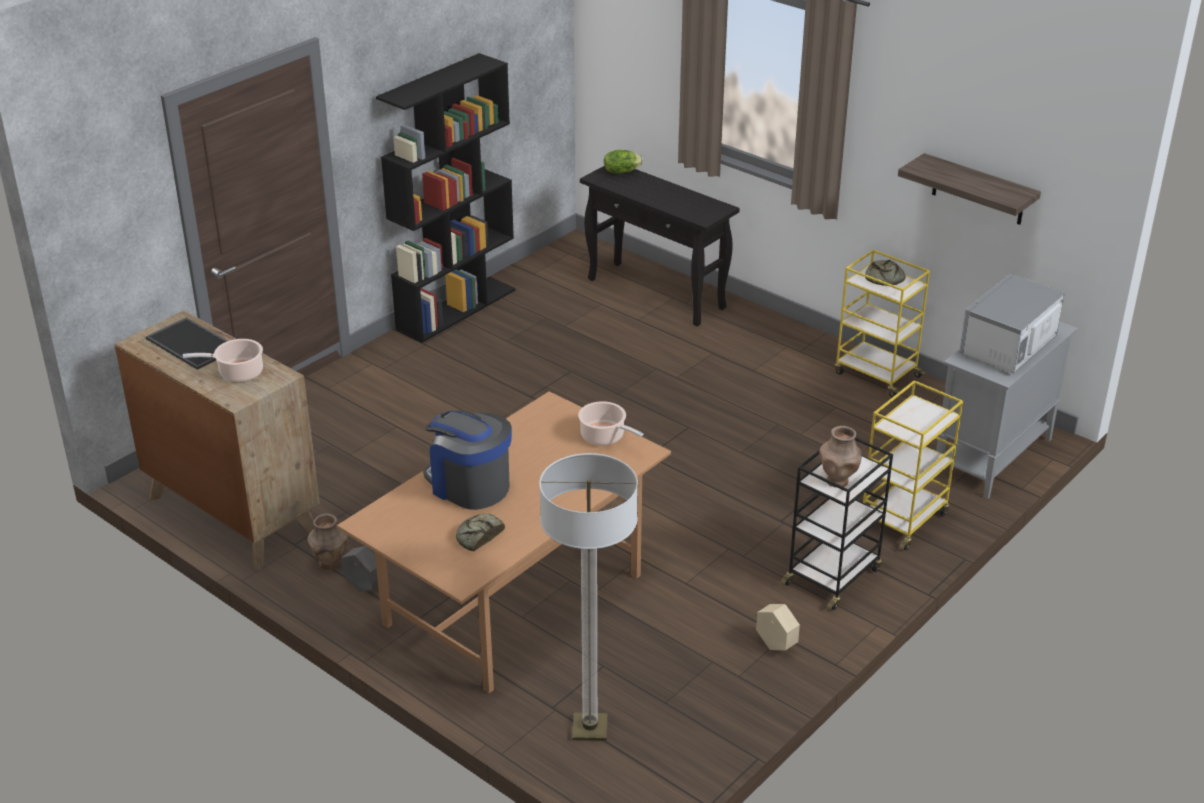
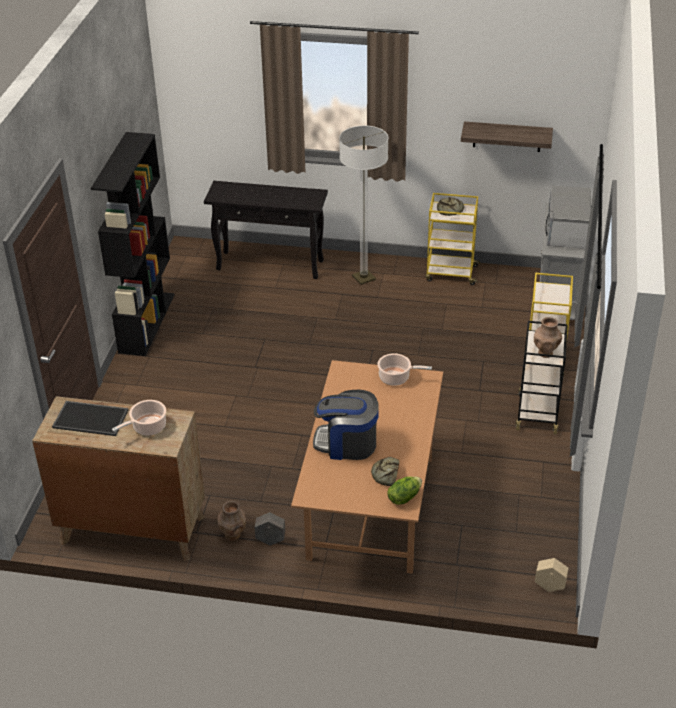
camera: 30 degrees left, 5 degrees up
(590, 728) = (489, 567): floor lamp -> floor lamp (363, 278)
(621, 171) = (226, 187): lettuce -> lettuce (404, 497)
(776, 645) = (544, 469): beige planter -> beige planter (549, 586)

